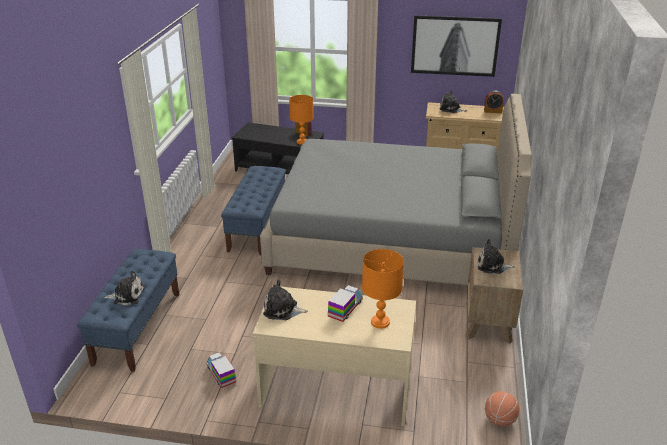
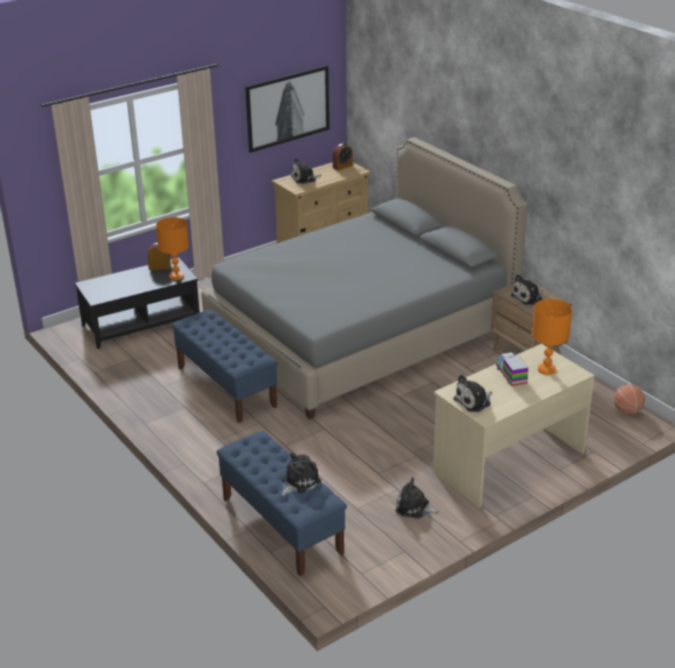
camera: 45 degrees left, 0 degrees up
(221, 374) = (414, 508): toy truck -> plush toy

